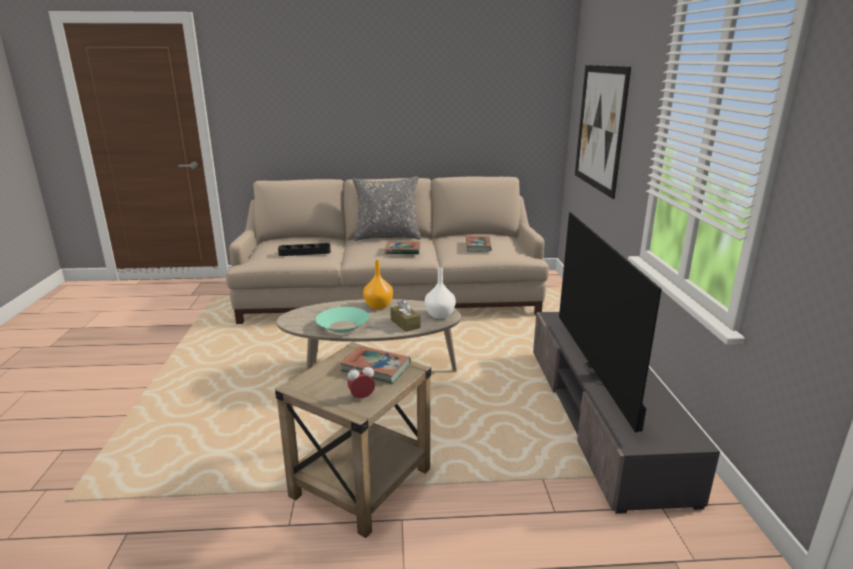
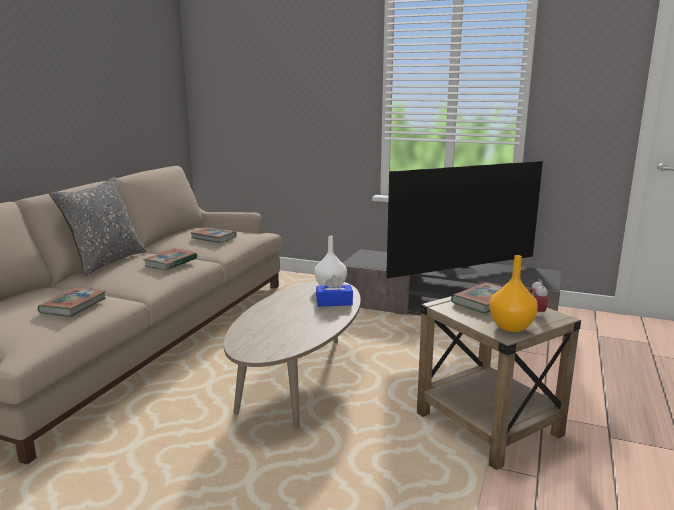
camera: 65 degrees left, 5 degrees down
(304, 252) = (73, 306): black tray -> book
(342, 326) = (308, 329): turquoise bowl -> none
(378, 306) = (276, 306): orange vase -> orange vase (511, 327)
(405, 324) = (334, 302): brown tissue box -> blue tissue box
(600, 128) = (268, 102): picture -> none
(603, 373) = (458, 271): television -> television turned 45 degrees counterclockwise

